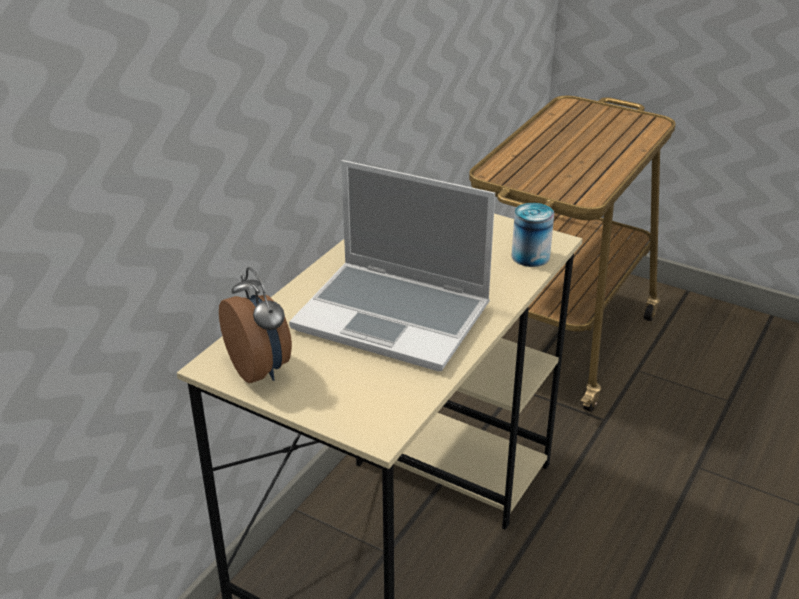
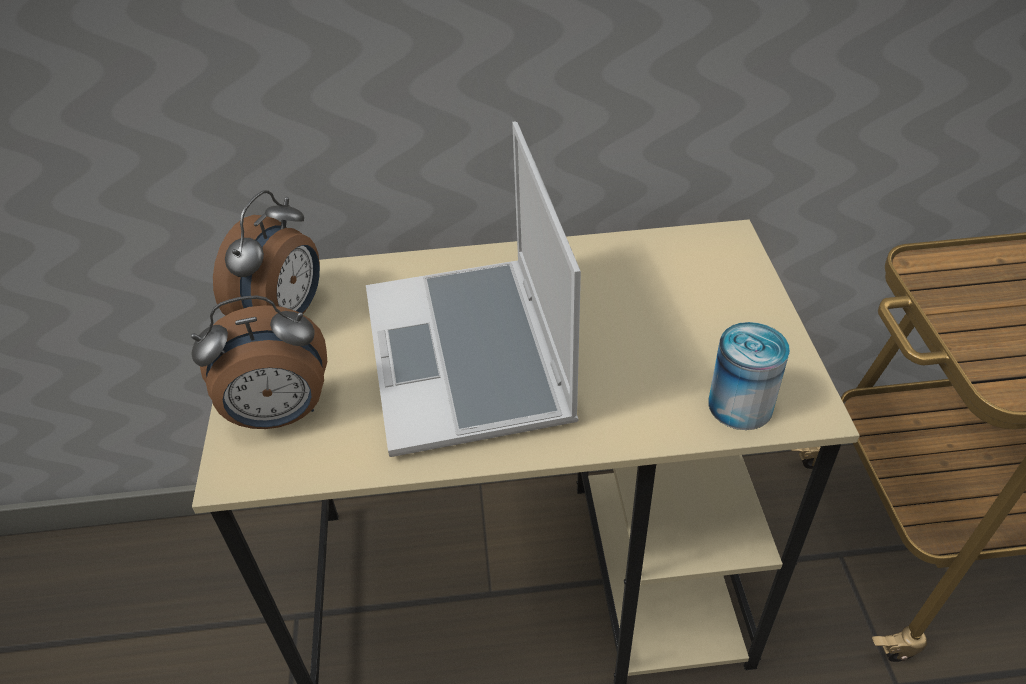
camera: 55 degrees right, 10 degrees up
(353, 402) = (280, 415): none -> alarm clock

